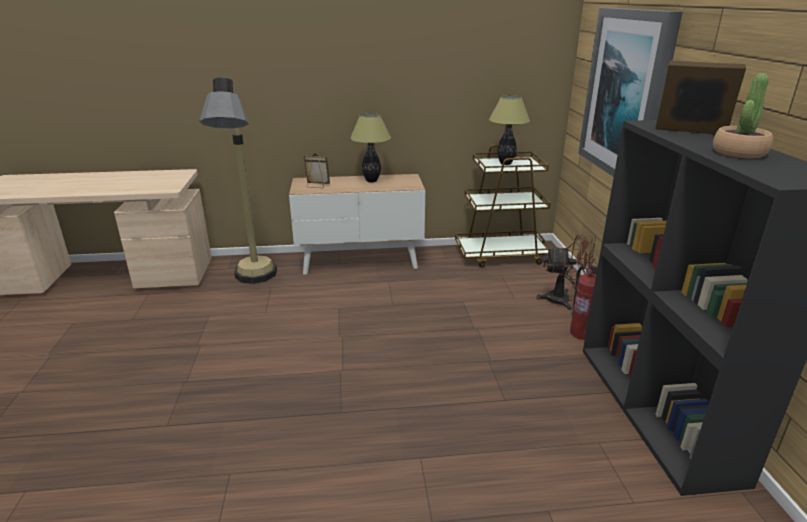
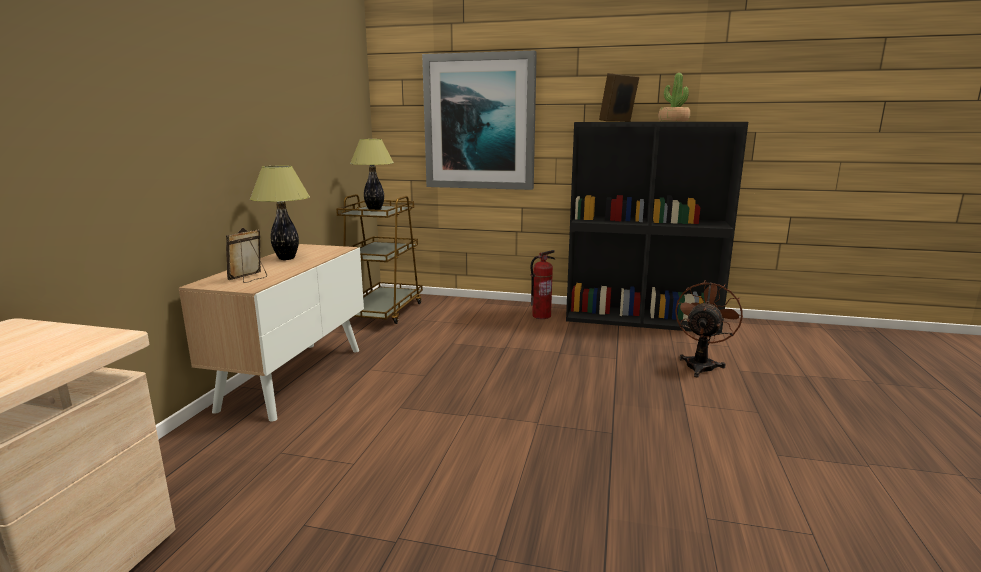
camera: 70 degrees left, 10 degrees down
(253, 283) = (242, 468): floor lamp -> none
(564, 300) = (489, 309): brown fan -> brown fan (701, 364)

